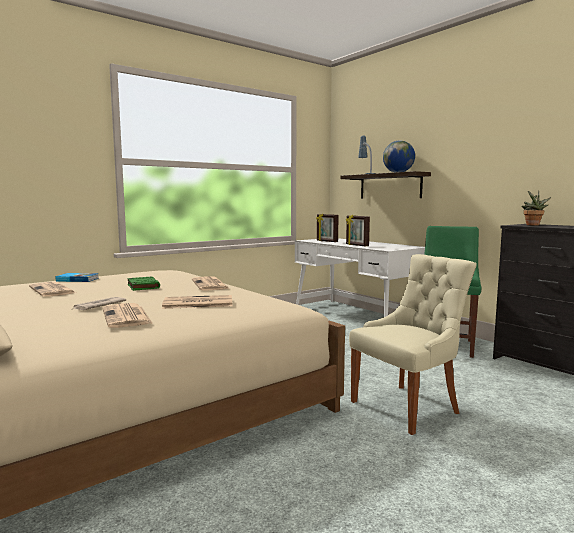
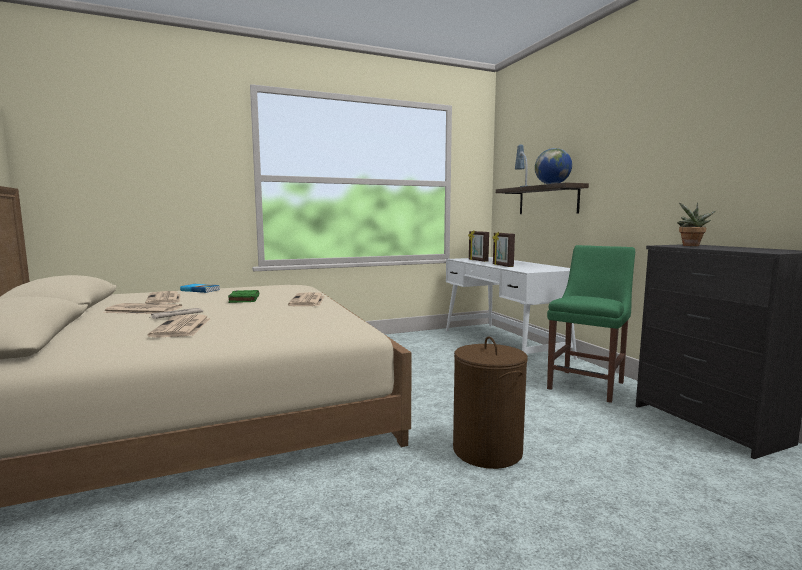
camera: 15 degrees right, 0 degrees up
(197, 303) = (264, 318): newspaper -> newspaper (142, 310)
(408, 406) = (487, 451): beige chair -> brown laundry basket

